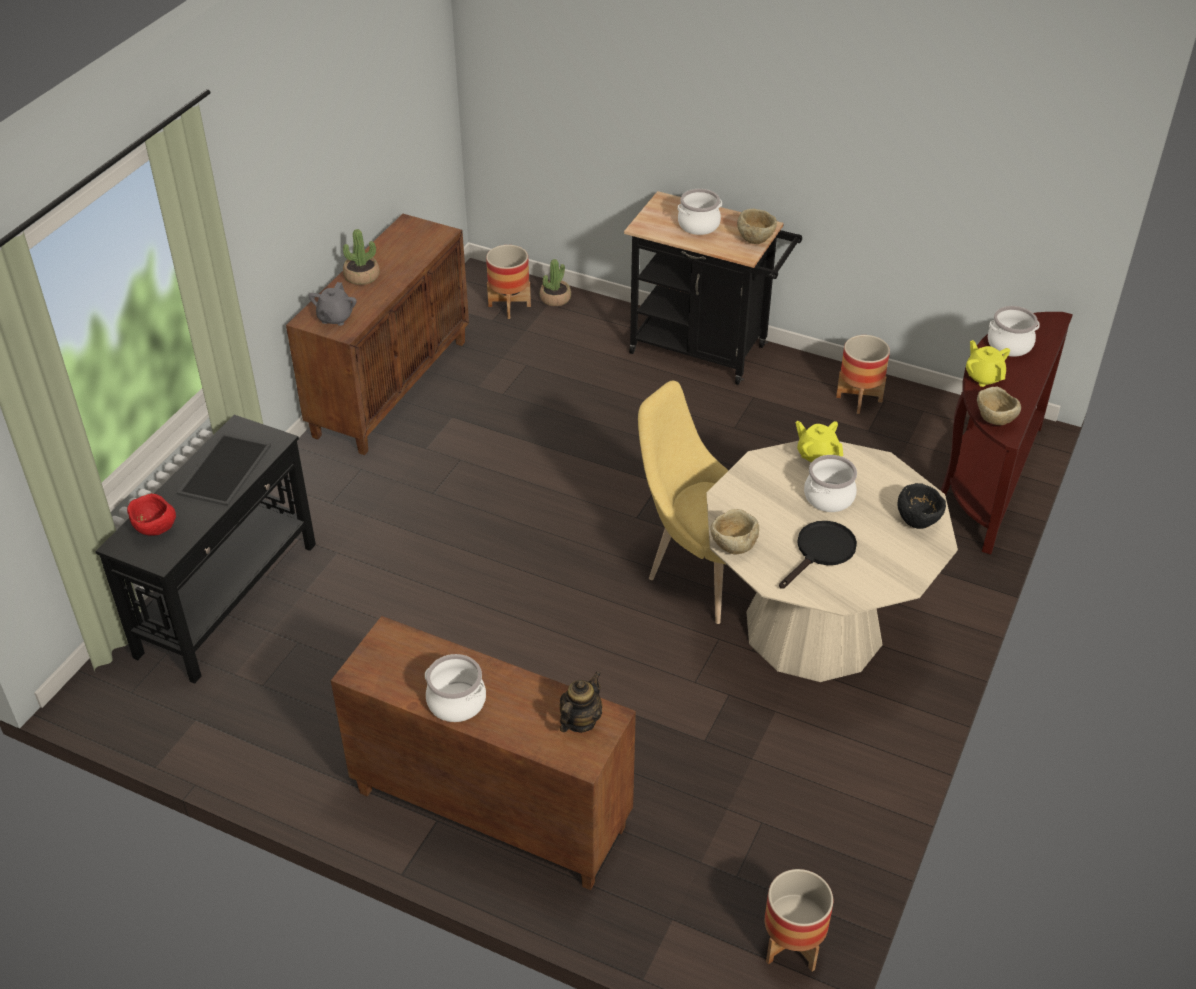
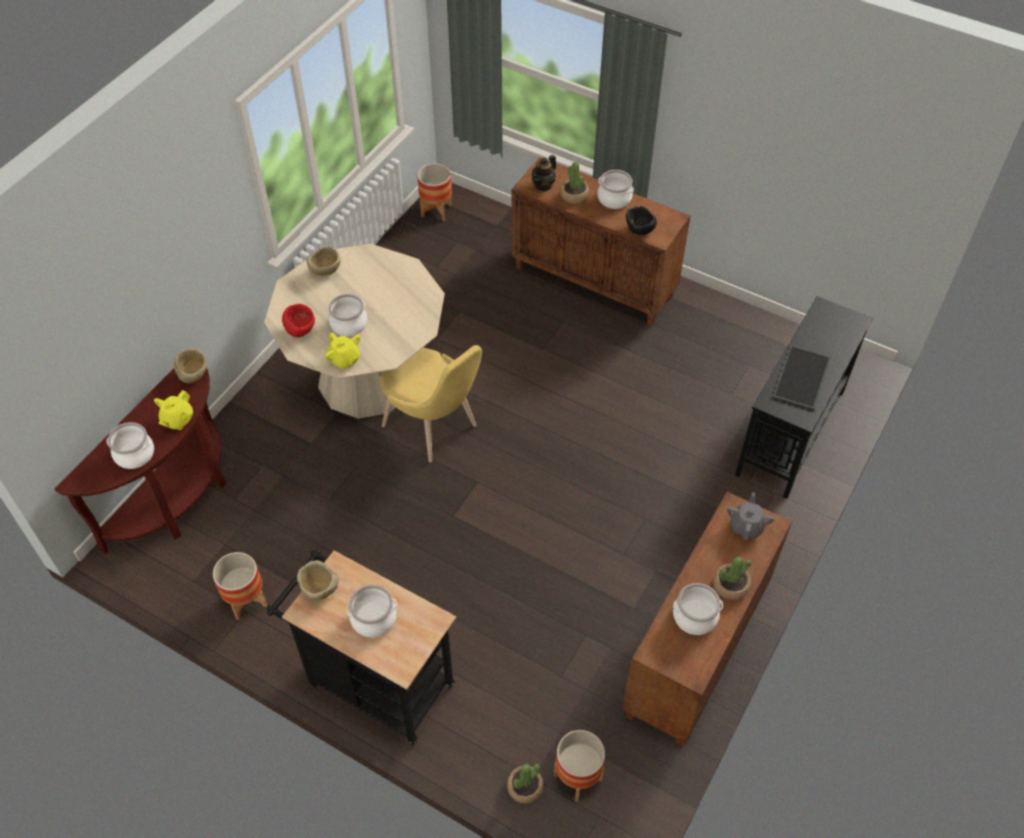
camera: 175 degrees left, 10 degrees up
(155, 529) = (836, 331): red bowl -> red bowl (301, 330)
(400, 255) = (695, 617): none -> cooking pot
(525, 704) = (574, 196): none -> potted plant
(733, 546) = (428, 292): beige bowl -> beige bowl (325, 272)
(821, 552) = (369, 284): black frying pan -> none
(918, 520) = (293, 302): black bowl -> black bowl (639, 231)
(983, 377) = (177, 420): yellow teapot -> yellow teapot turned 45 degrees clockwise

